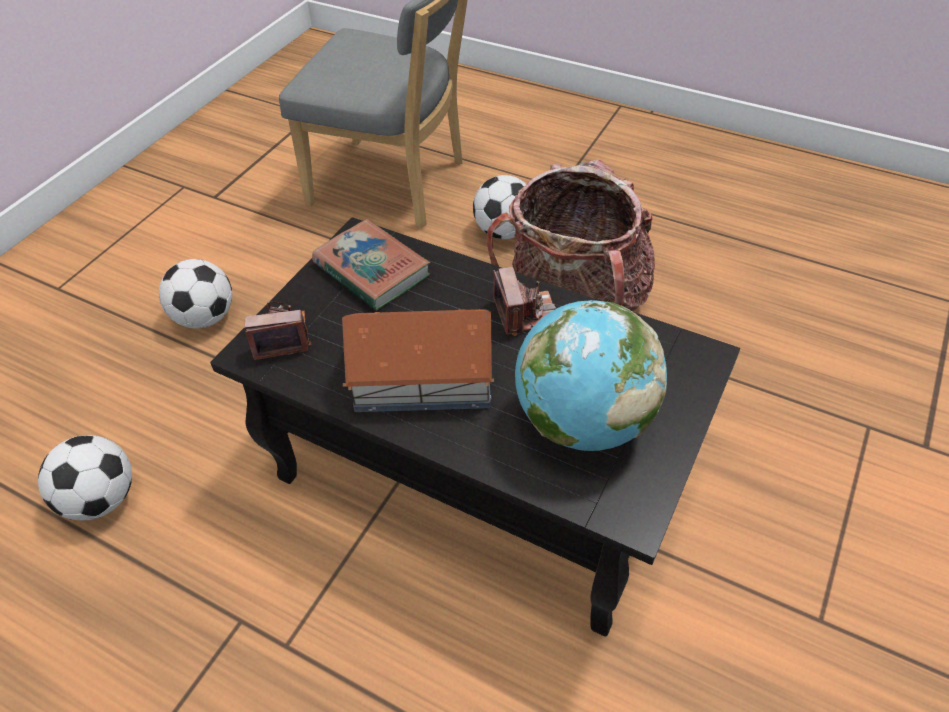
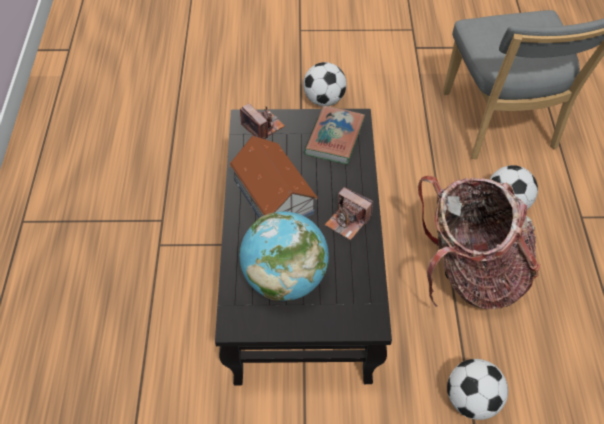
camera: 60 degrees right, 5 degrees up
(102, 499) = (193, 130): football -> football (472, 400)
(525, 313) = (348, 221): camera -> camera turned 75 degrees clockwise

